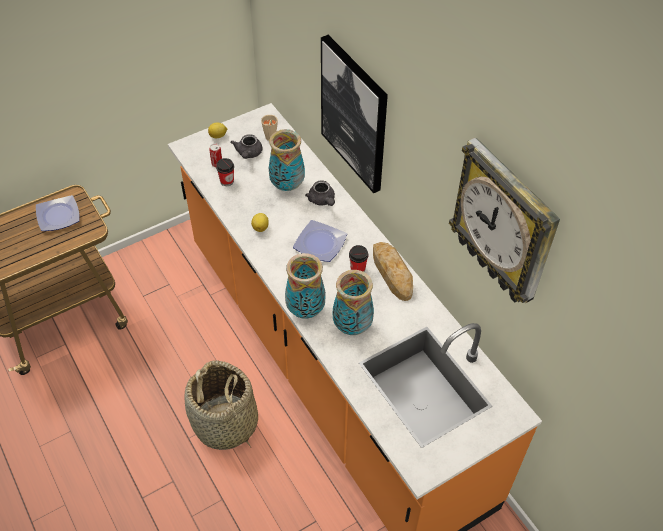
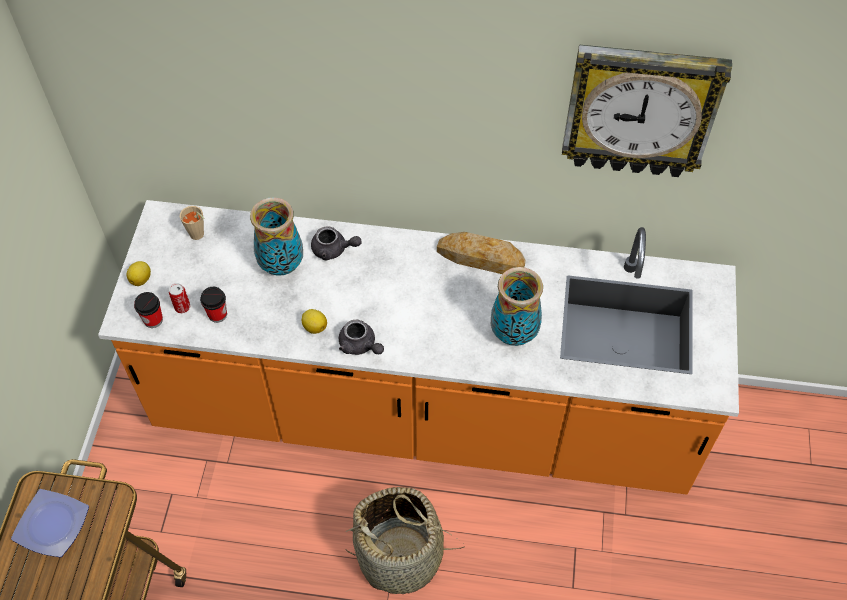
camera: 50 degrees left, 5 degrees up
(248, 154) = (199, 269): grey teapot -> grey teapot (360, 346)
(306, 309) = (458, 358): vase -> none
(321, 243) = (388, 289): plate -> none
(355, 114) = (334, 127): picture -> none
(357, 268) = (449, 281): cup -> cup (153, 320)

